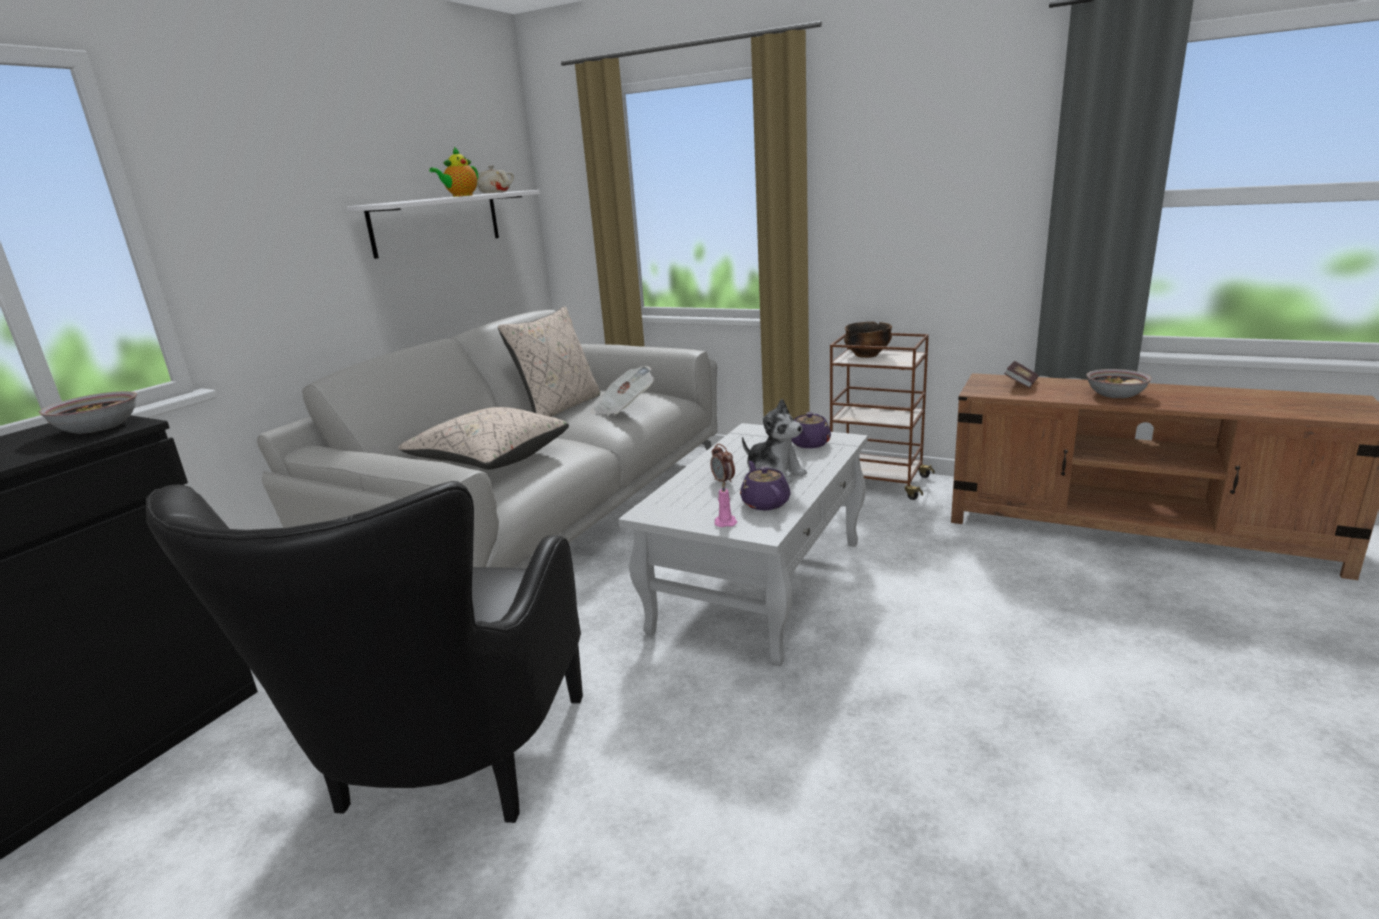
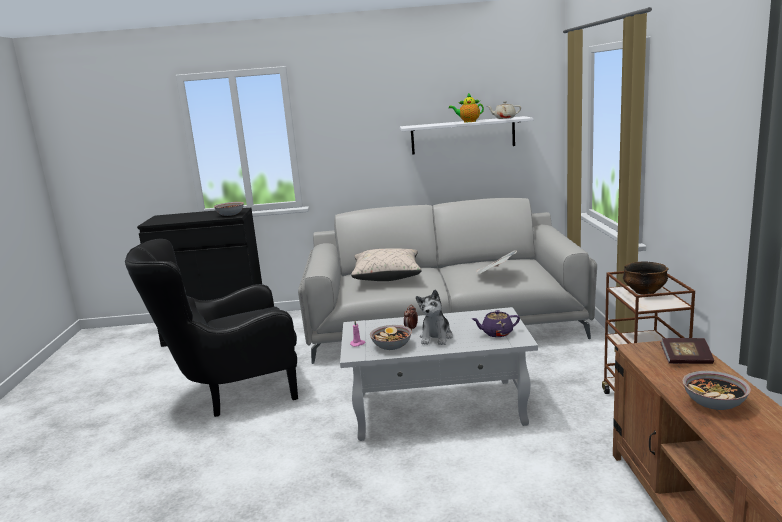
camera: 60 degrees right, 5 degrees down
(560, 407) = (478, 263): beige pillow -> none
(765, 503) = (391, 346): purple teapot -> bowl

